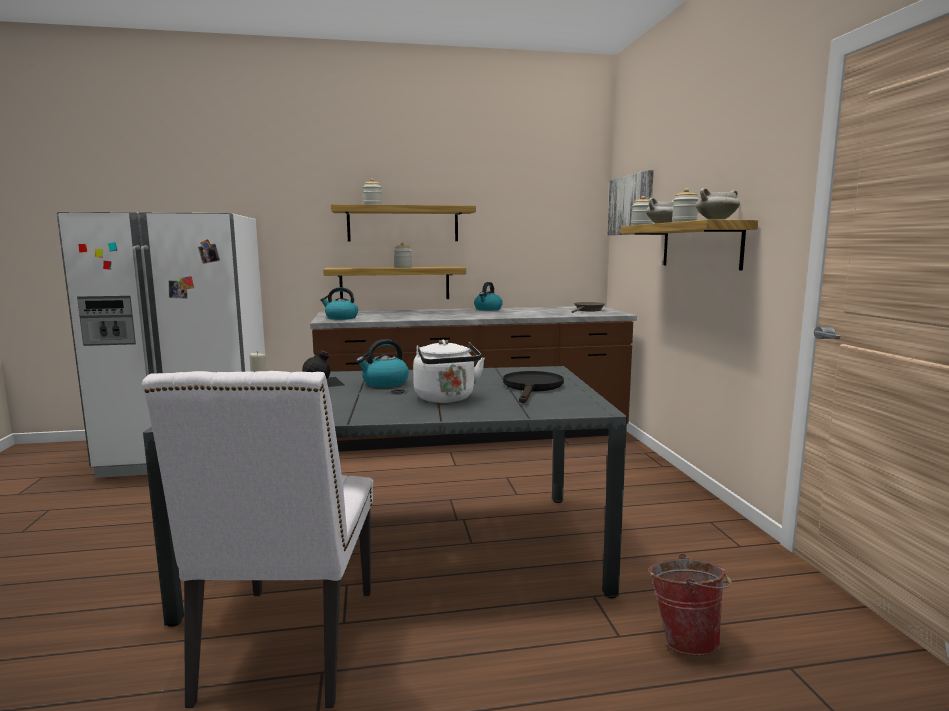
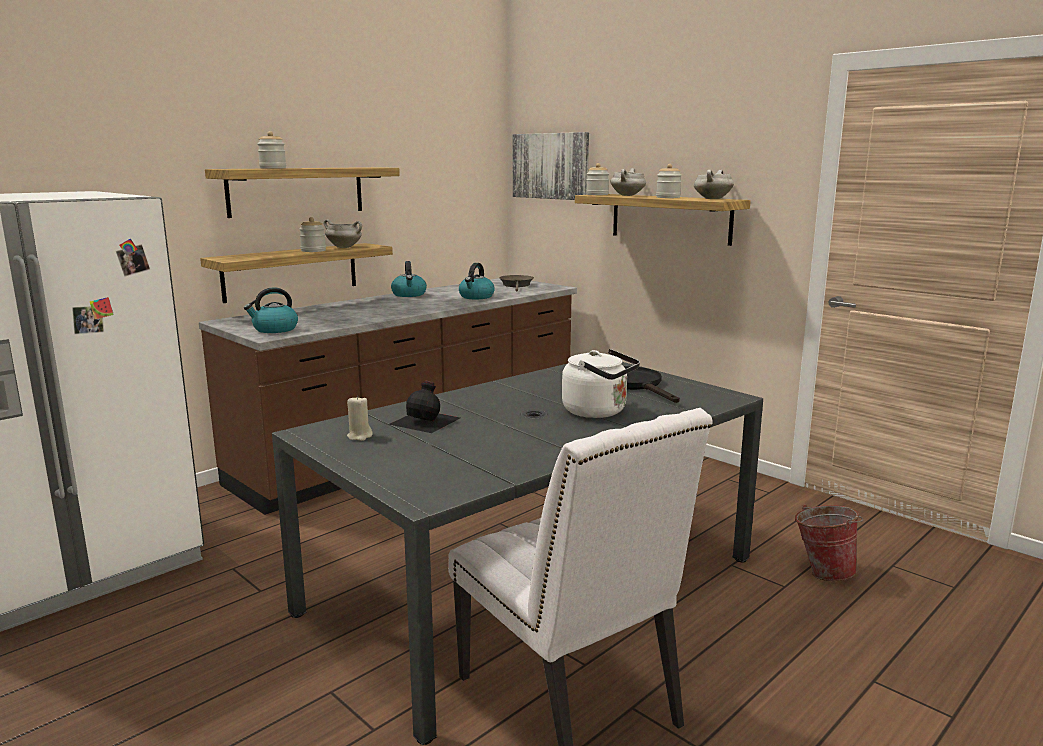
camera: 35 degrees left, 5 degrees up
(384, 383) = (495, 407): kettle -> kettle (476, 297)
(432, 267) = (345, 247): none -> white cooking pot

